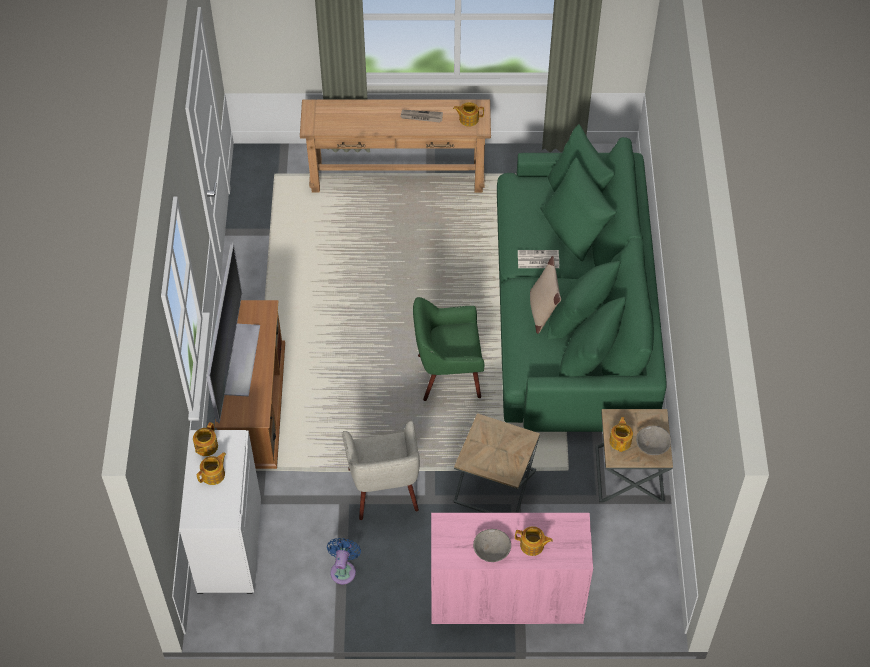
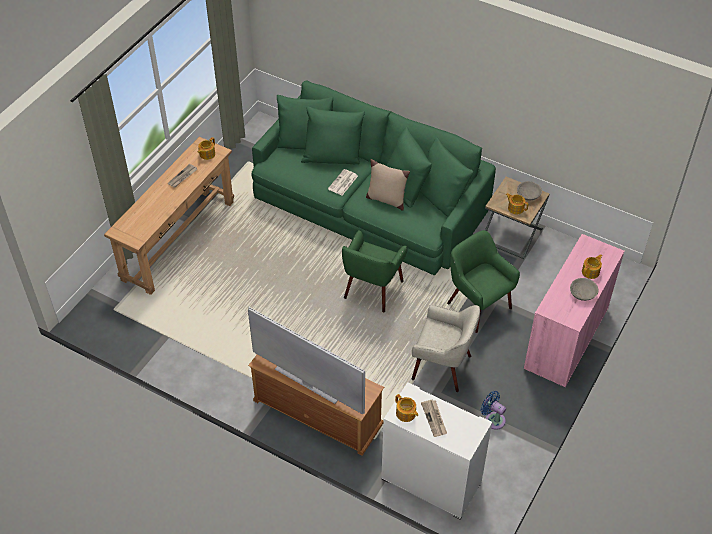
camera: 60 degrees left, 5 degrees down
(214, 474) = (434, 419): teapot -> newspaper
(495, 486) = (478, 305): brown side table -> green armchair

